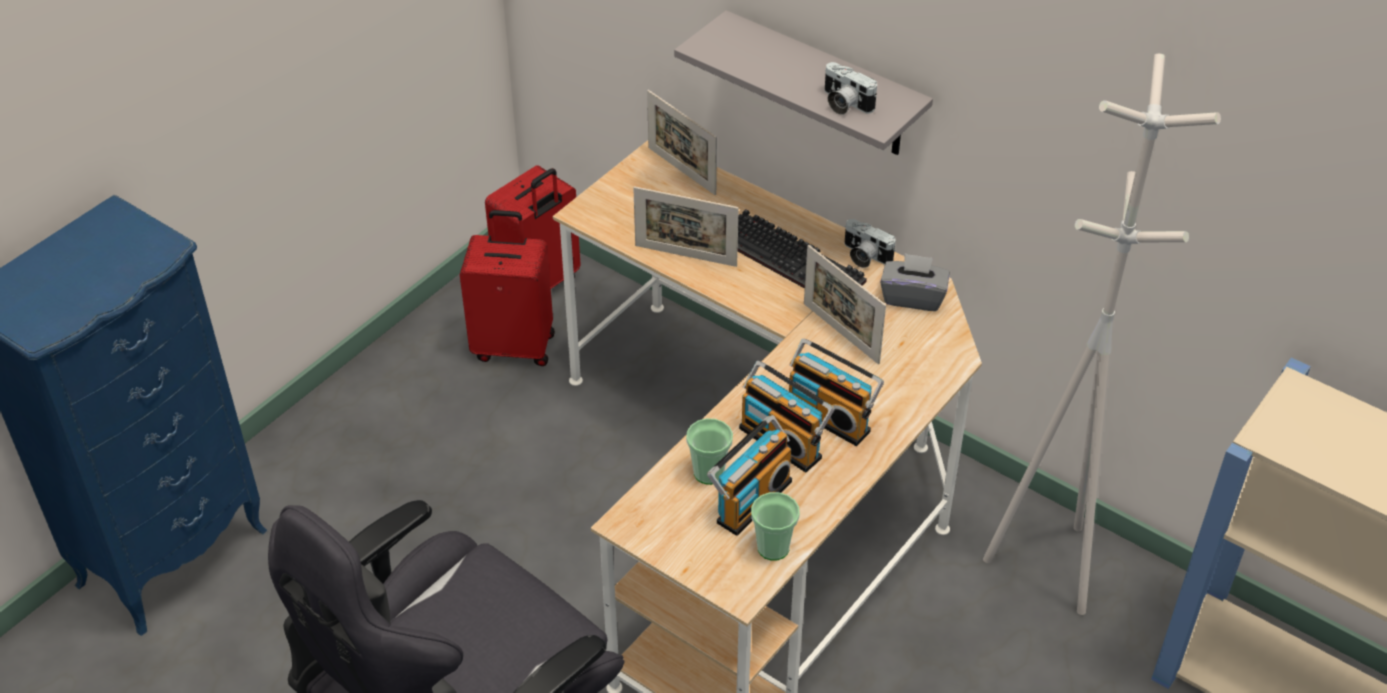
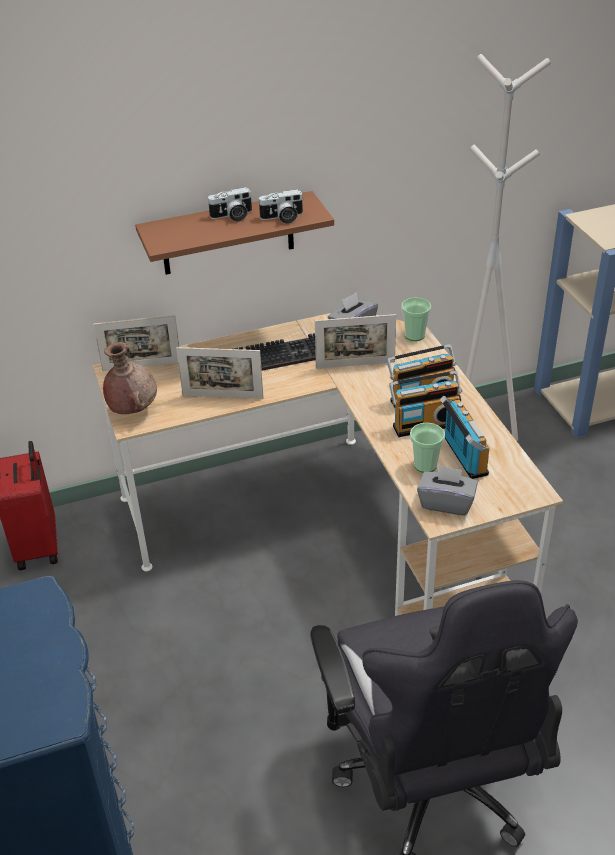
camera: 55 degrees left, 5 degrees down
(514, 345) = (81, 584): red suitcase -> none
(607, 202) = (132, 409): none -> brown vase
(658, 518) = (446, 503): none -> grey tissue box
(685, 256) = (222, 397): picture frame -> picture frame turned 45 degrees clockwise
(773, 548) = (509, 464): cup -> cup (414, 335)
(824, 86) = (227, 234): grey shelf -> brown shelf
(864, 256) = (300, 330): camera -> camera (232, 216)

